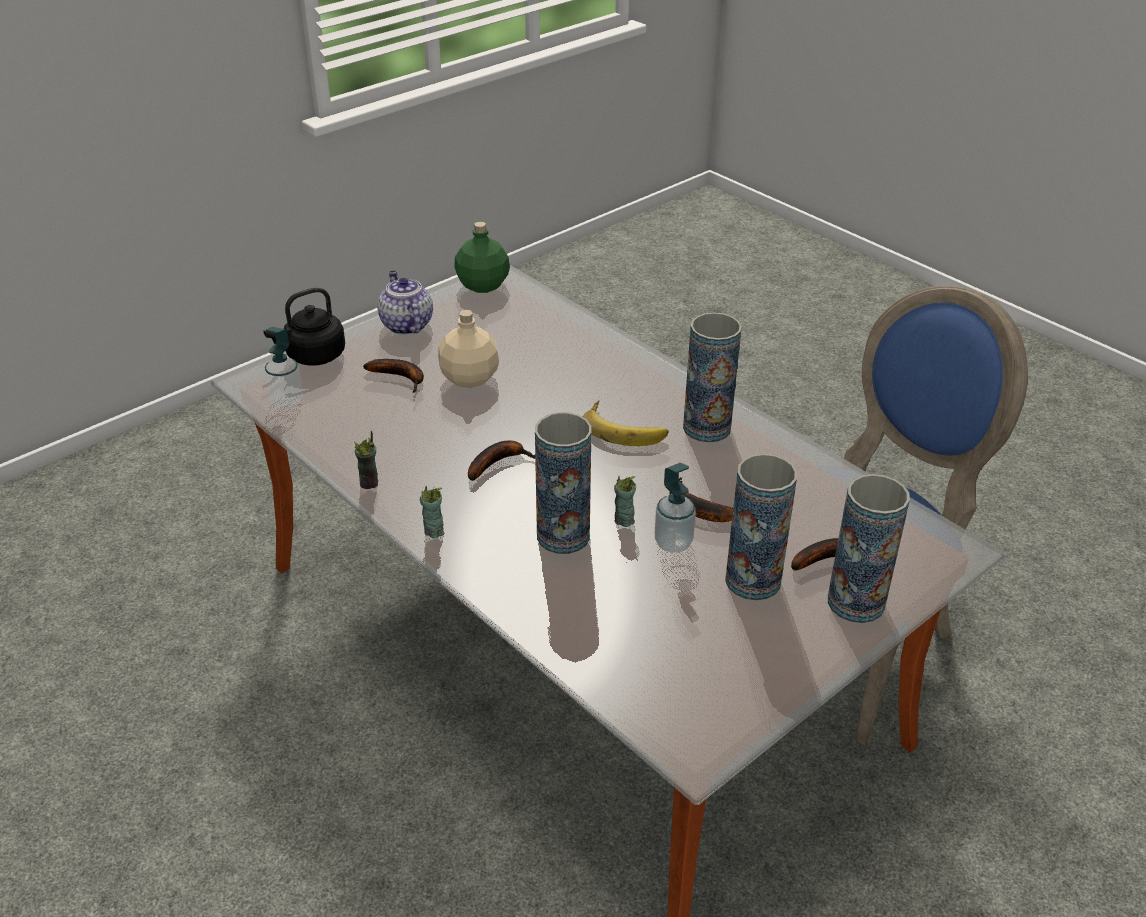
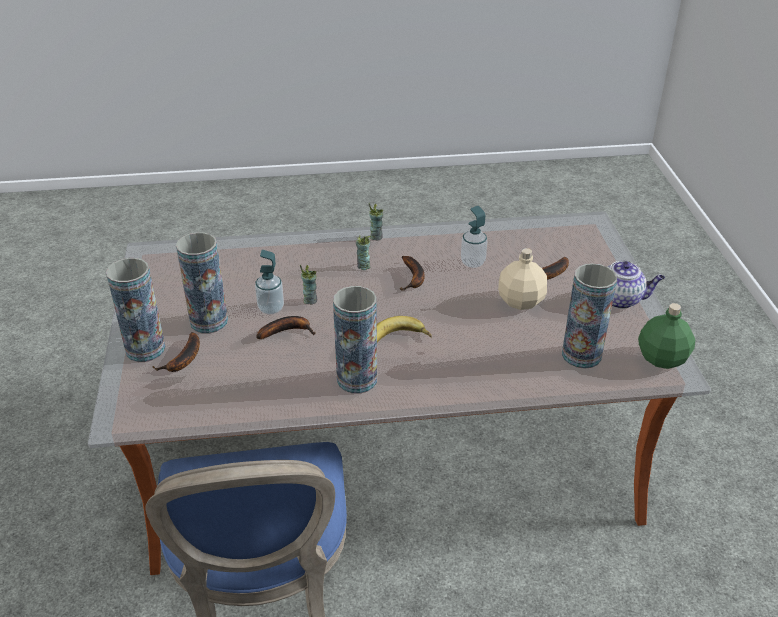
camera: 125 degrees right, 0 degrees up
(287, 400) = (555, 228): soap dispenser -> soap dispenser (472, 262)
(312, 356) = (604, 250): black kettle -> none
(369, 483) = (440, 231): cup -> cup (363, 266)
(563, 536) = (323, 274): vase -> vase (581, 355)

